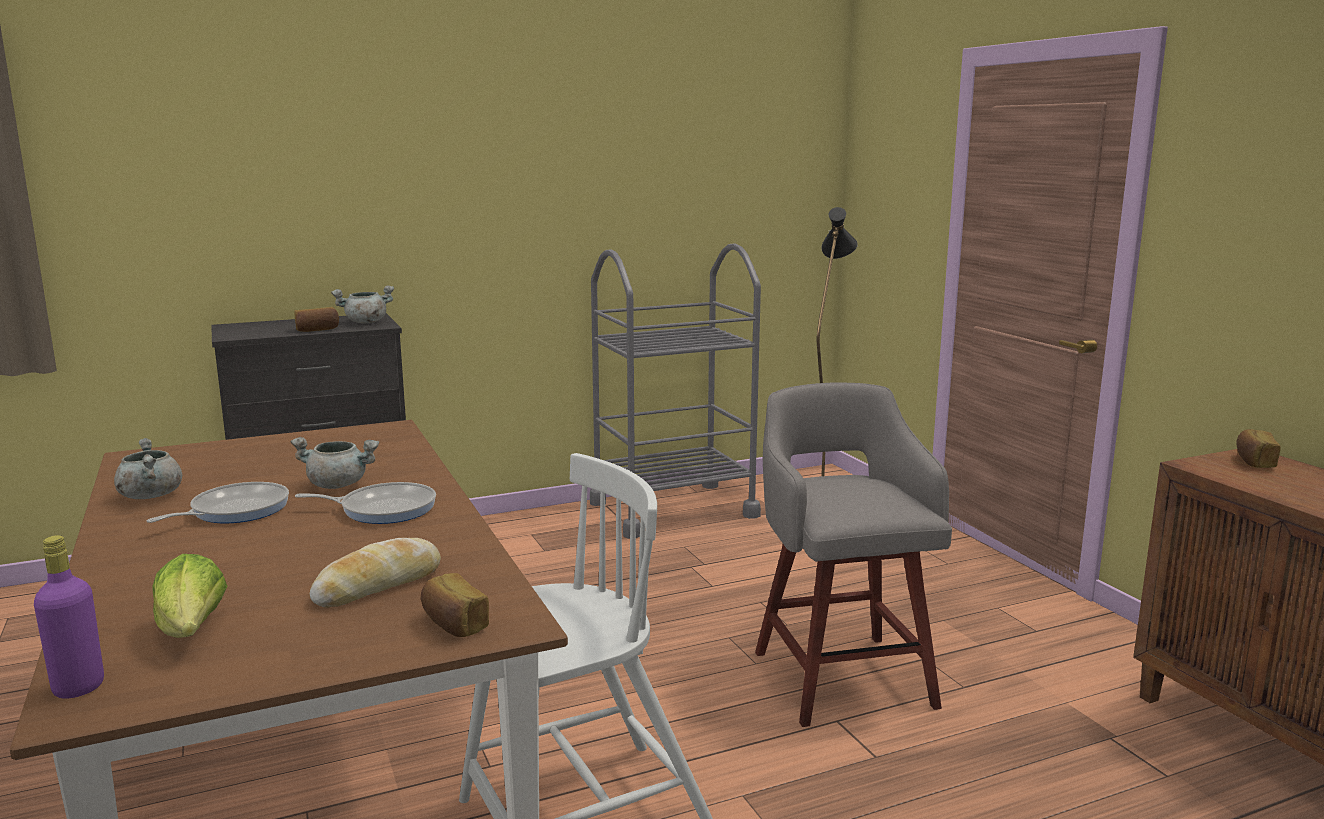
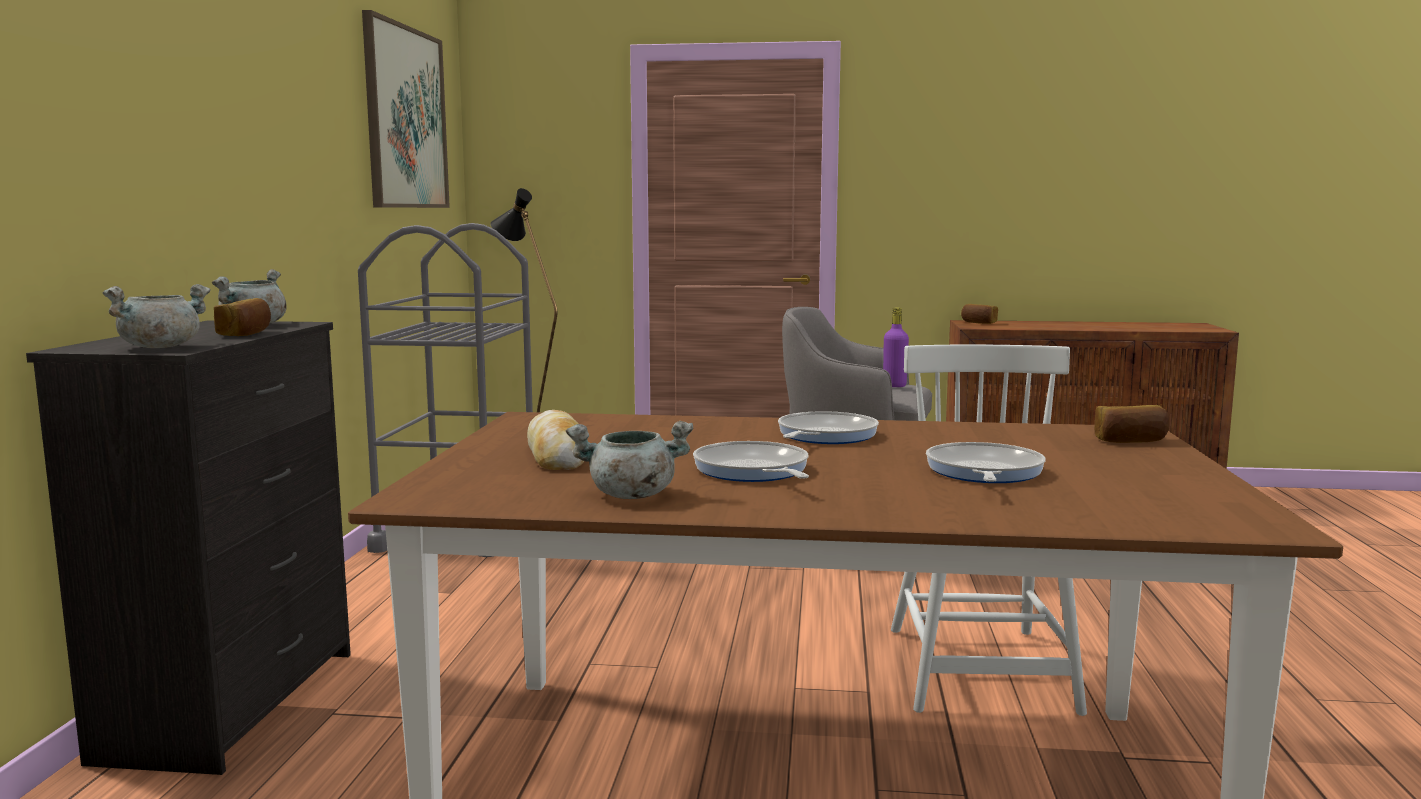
camera: 60 degrees left, 5 degrees down
(78, 687) = (1222, 524): purple bottle -> purple bottle (894, 386)
(192, 632) = (1106, 493): lettuce -> none
(261, 578) = (983, 472): none -> frying pan
(339, 485) = (719, 441): grey cooking pot -> grey cooking pot (161, 347)
(378, 585) = (1031, 449): bread -> bread (556, 455)
(717, 144) = (405, 118): none -> picture

